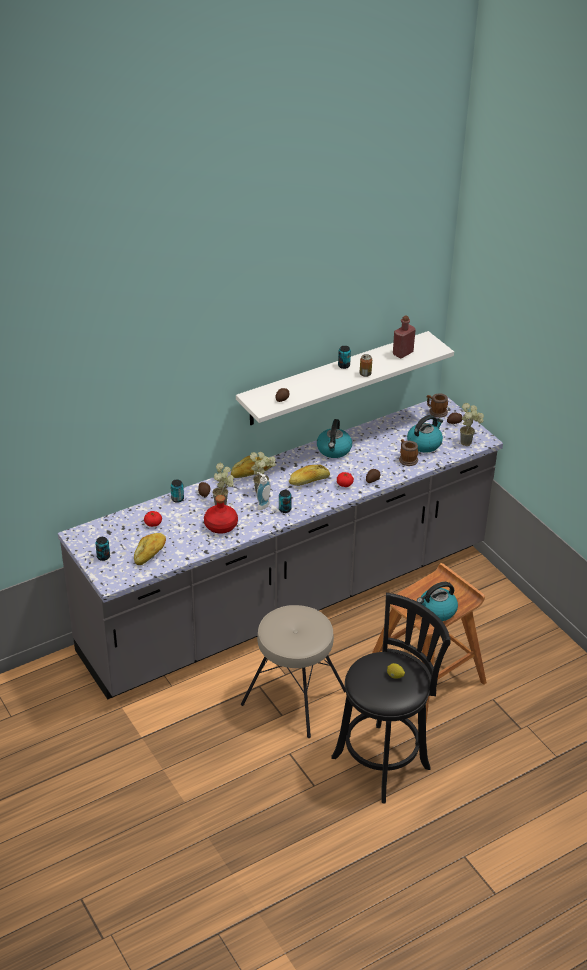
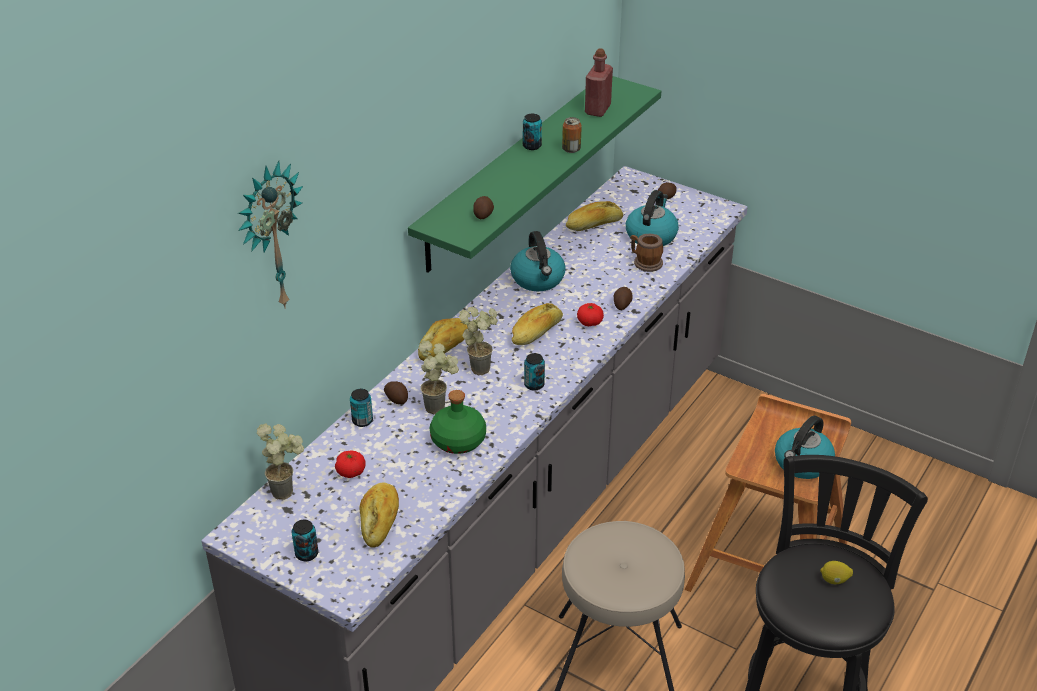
camera: 25 degrees left, 0 degrees up
(127, 379) = (270, 237): none -> wall clock
(220, 526) = (458, 440): red bottle -> green bottle
(262, 505) = (496, 389): soap dispenser -> none
(334, 378) = (514, 171): white shelf -> green shelf
(394, 427) = (594, 225): none -> bread
(436, 412) = (632, 190): mug -> none
(469, 442) = (706, 217): potted plant -> potted plant (288, 490)

